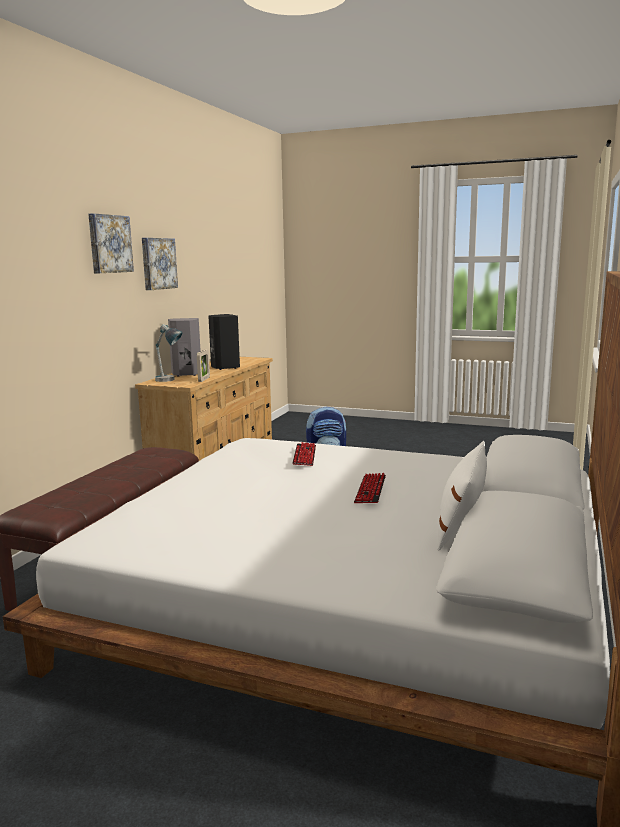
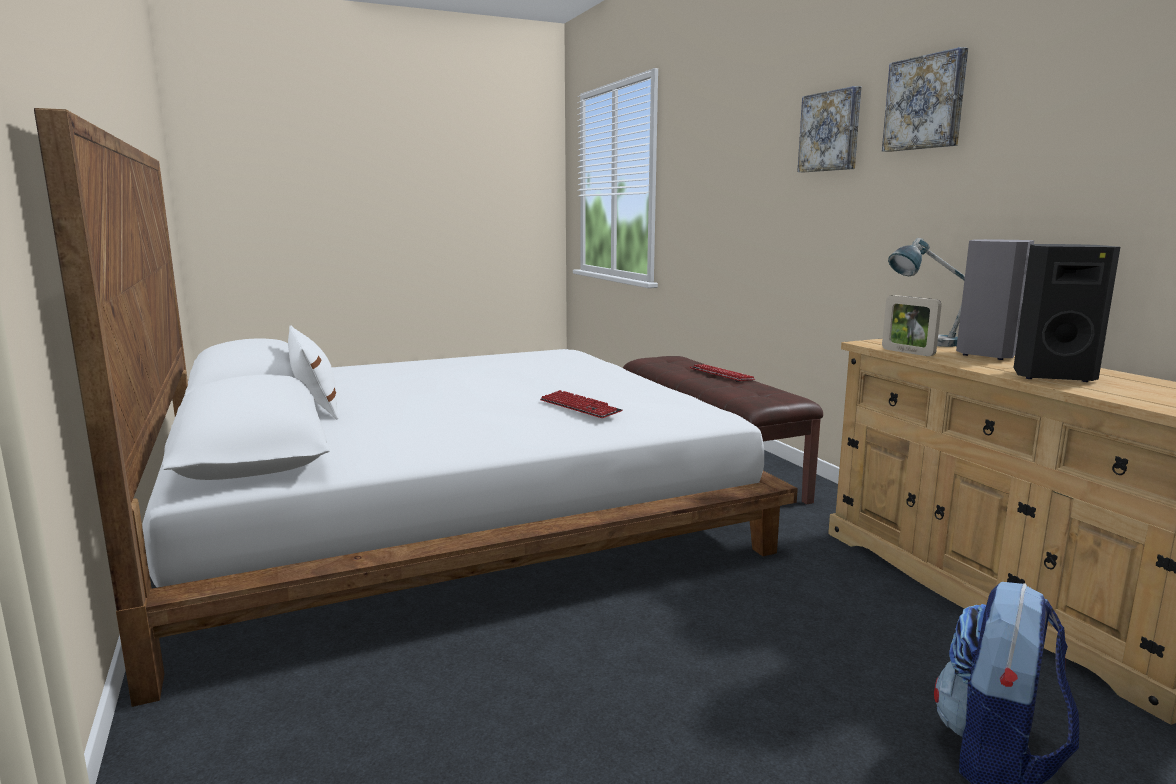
camera: 135 degrees right, 0 degrees up
(157, 263) = (1044, 124): picture -> picture (831, 131)
(370, 490) = (436, 401): keyboard -> keyboard (721, 374)

